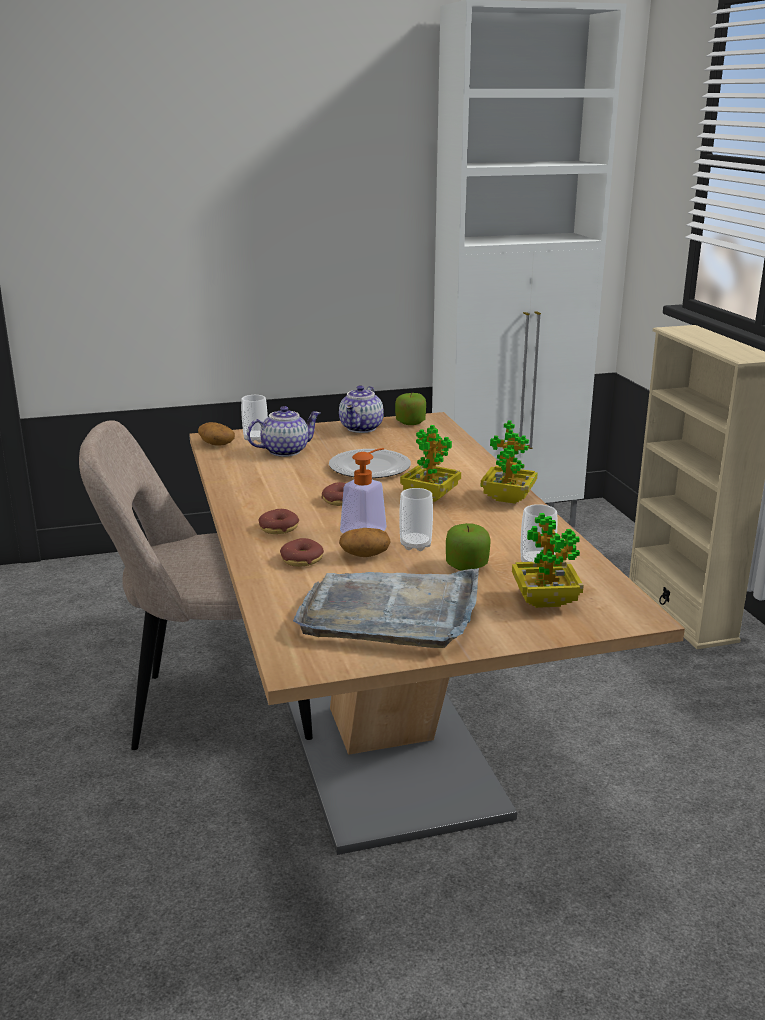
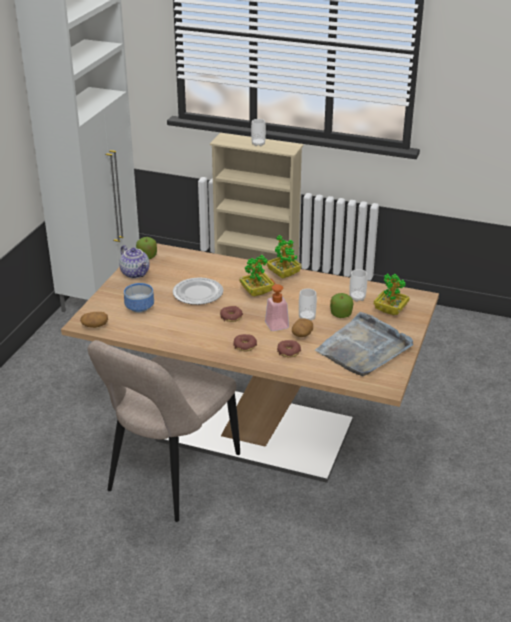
camera: 55 degrees left, 10 degrees up
(255, 439) = (105, 311): cup -> cup (258, 144)
(285, 451) = (138, 308): teapot -> bowl

